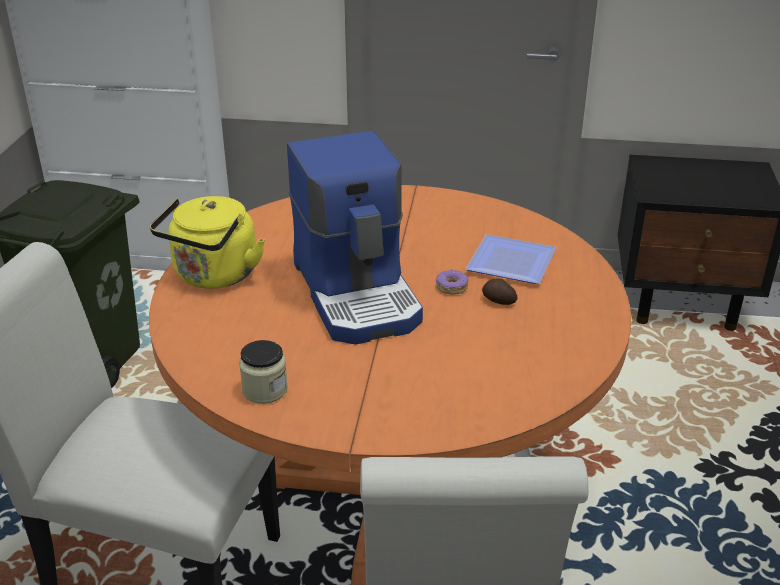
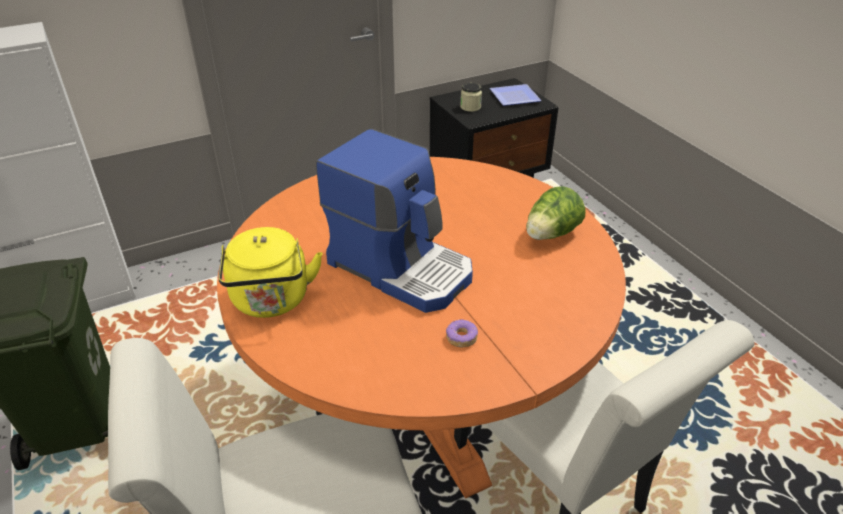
camera: 35 degrees left, 5 degrees up
(265, 390) = (422, 377): jar -> jar (470, 107)
(451, 287) = (459, 235): donut -> donut (461, 338)
(498, 301) = (500, 232): potato -> none
(509, 261) = (474, 200): plate -> plate (513, 97)
(554, 324) = (551, 234): none -> lettuce

